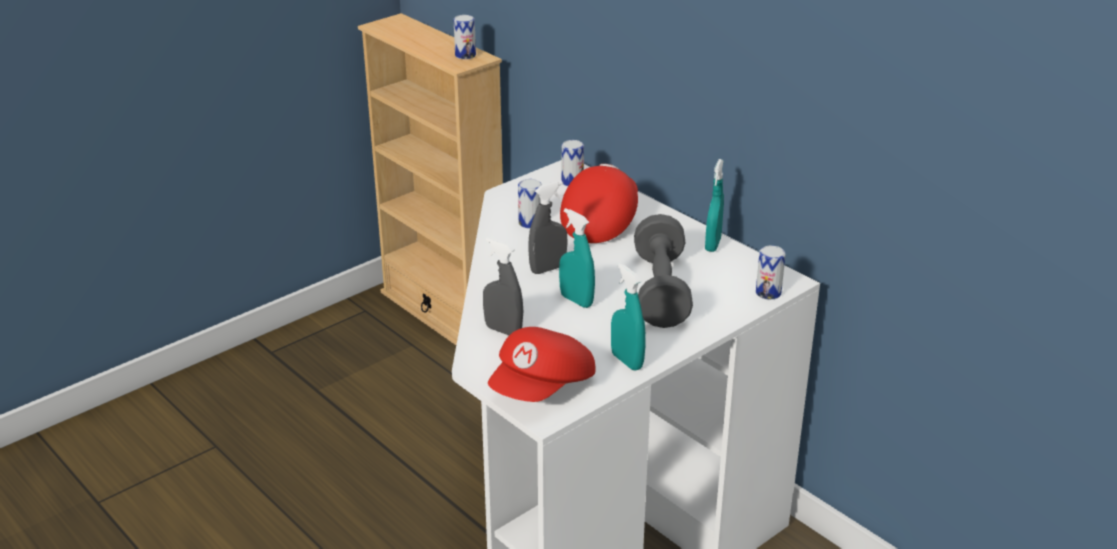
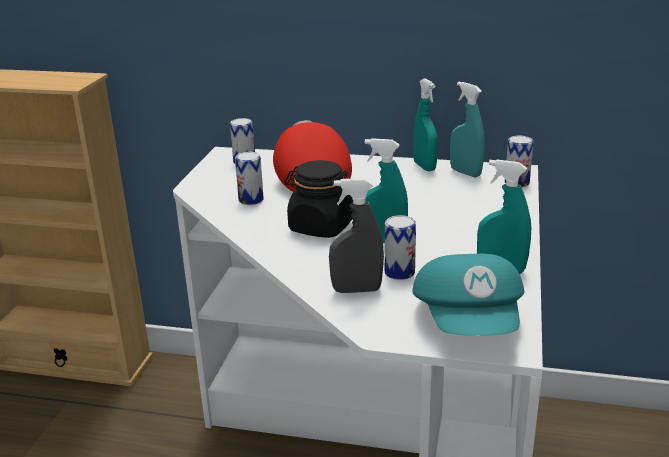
camera: 35 degrees left, 5 degrees down
(465, 55) = (68, 78): can -> can (399, 272)
(543, 388) = (470, 323): red cap -> turquoise cap
(548, 269) = (320, 227): grey spray bottle -> black jar
(661, 291) = (439, 209): grey dumbbell -> none
(739, 265) = (465, 172): none -> turquoise spray bottle

